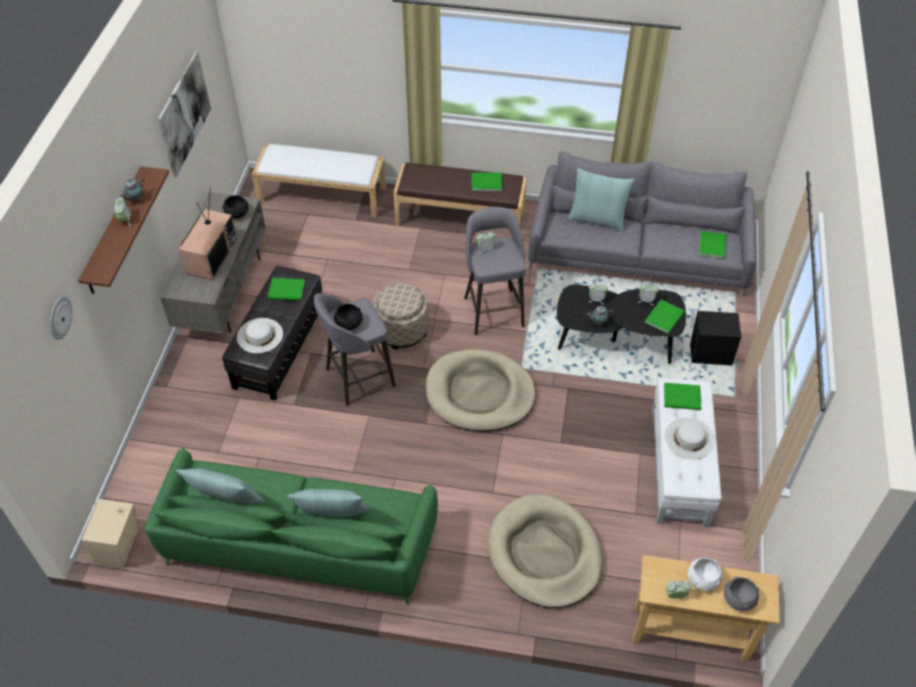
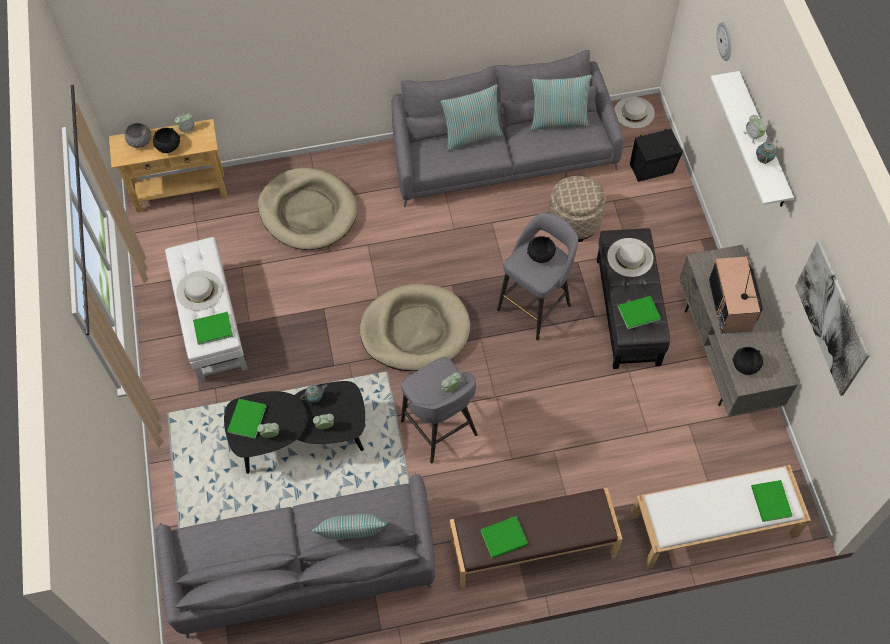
camera: 160 degrees right, 10 degrees up
(114, 232) = (762, 142): brown shelf -> white shelf
(120, 545) = (634, 112): beige speaker -> white hat
(298, 544) = (502, 156): green sofa -> grey sofa
(401, 330) = (522, 372): beige ottoman -> beige ottoman (574, 221)
(702, 579) = (169, 146): white bowl -> black bowl
(709, 352) = (199, 457): black speaker -> black speaker (653, 170)
(713, 245) = (209, 546): green book -> green book (770, 502)

